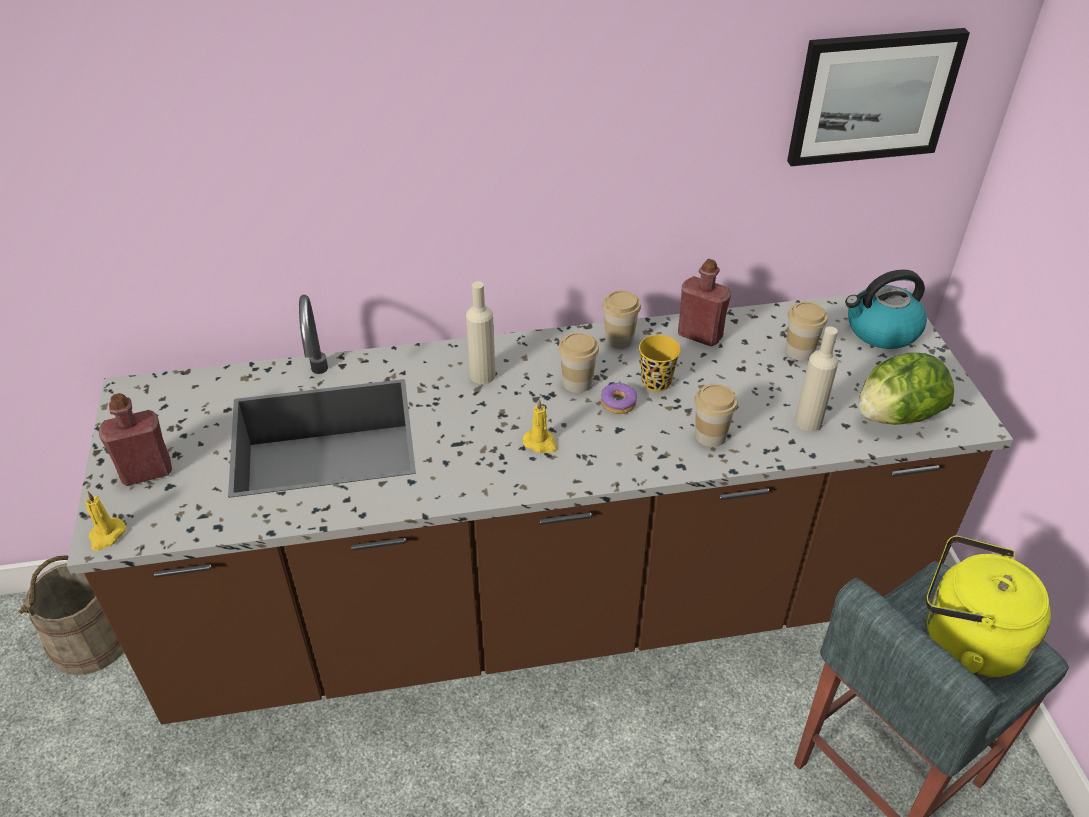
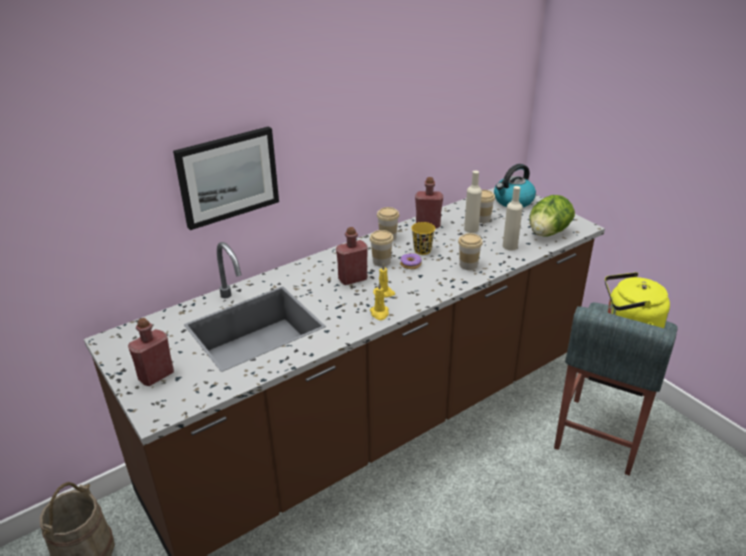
camera: 25 degrees left, 10 degrees down
(106, 535) = (156, 415): yellow candle -> yellow candle (379, 313)
(482, 375) = (326, 272): beige bottle -> beige bottle (471, 229)
(512, 401) = (352, 279): none -> red bottle
(872, 96) = (482, 76): picture -> picture (228, 176)

